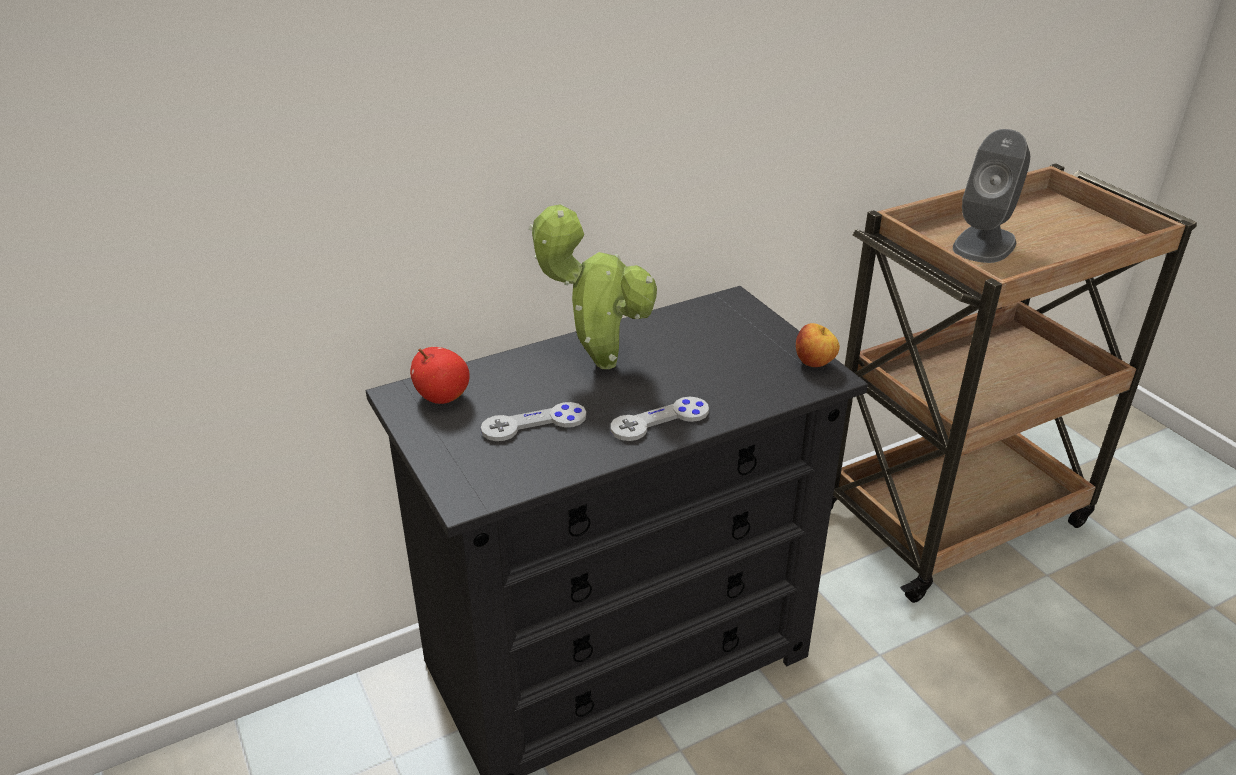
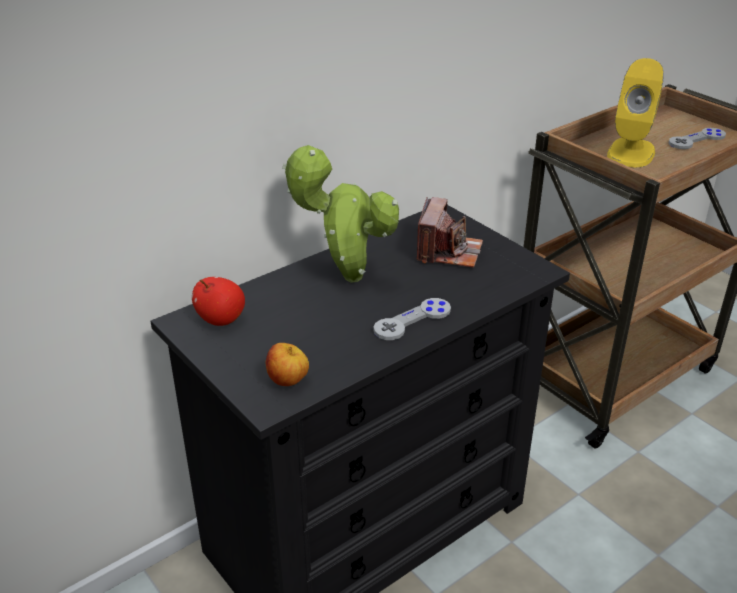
camera: 10 degrees left, 0 degrees up
(534, 424) = (307, 334): grey game controller -> grey game controller (696, 140)
(727, 344) = (448, 251): none -> camera
(815, 364) = (523, 261): apple -> apple (288, 382)
(984, 244) = (631, 152): grey speaker -> yellow speaker

